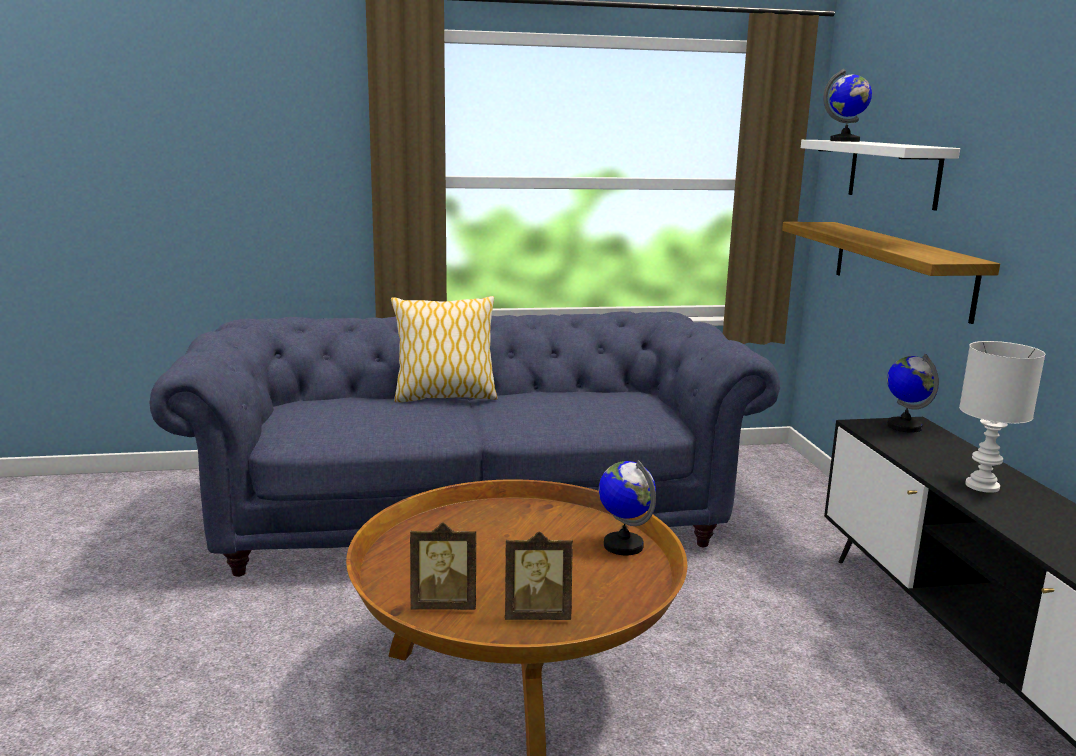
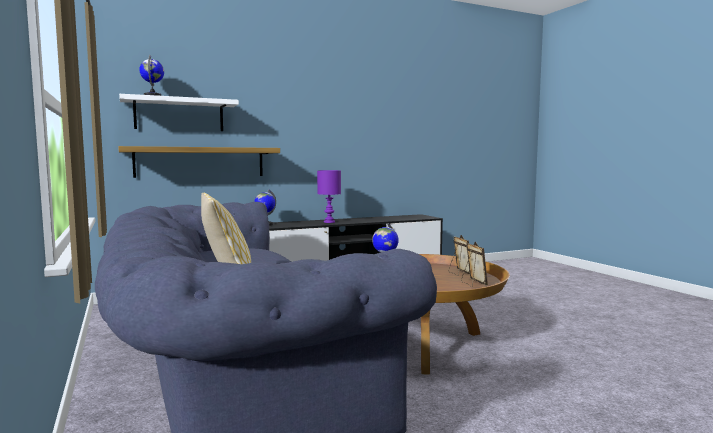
camera: 105 degrees left, 10 degrees down
(982, 485) = (328, 222): white table lamp -> purple table lamp

